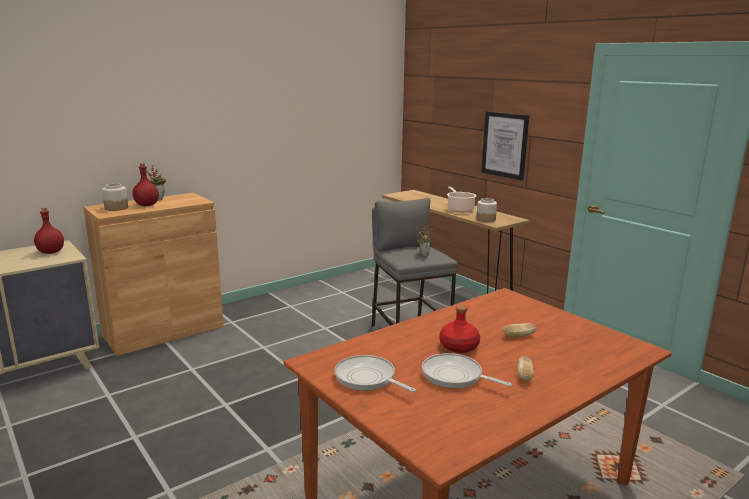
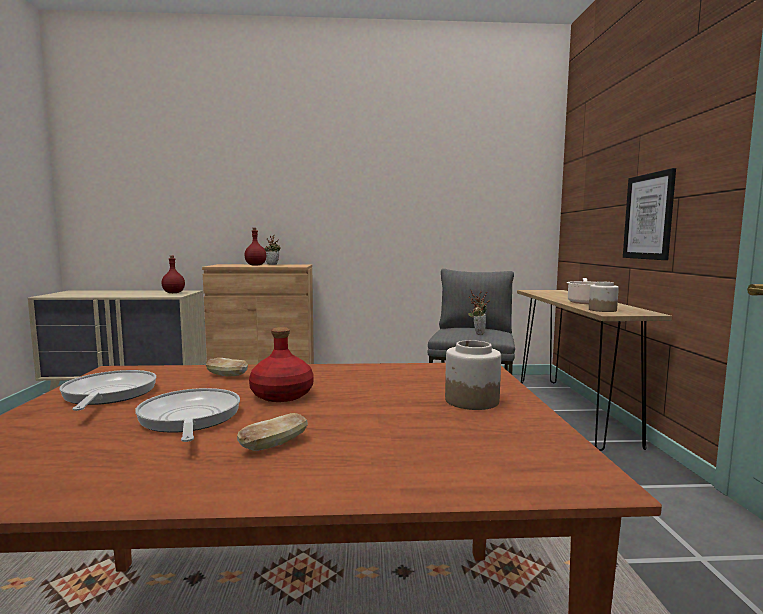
camera: 35 degrees right, 10 degrees down
(116, 208) = (231, 265): jar -> jar (471, 400)
(519, 336) = (389, 404): bread -> bread (227, 376)

